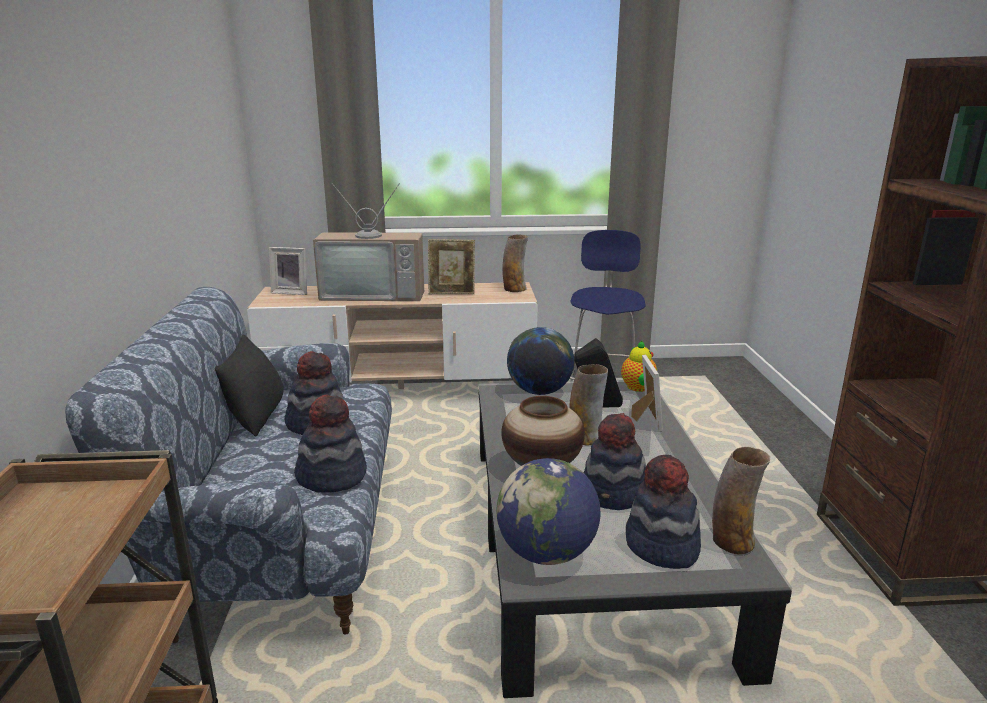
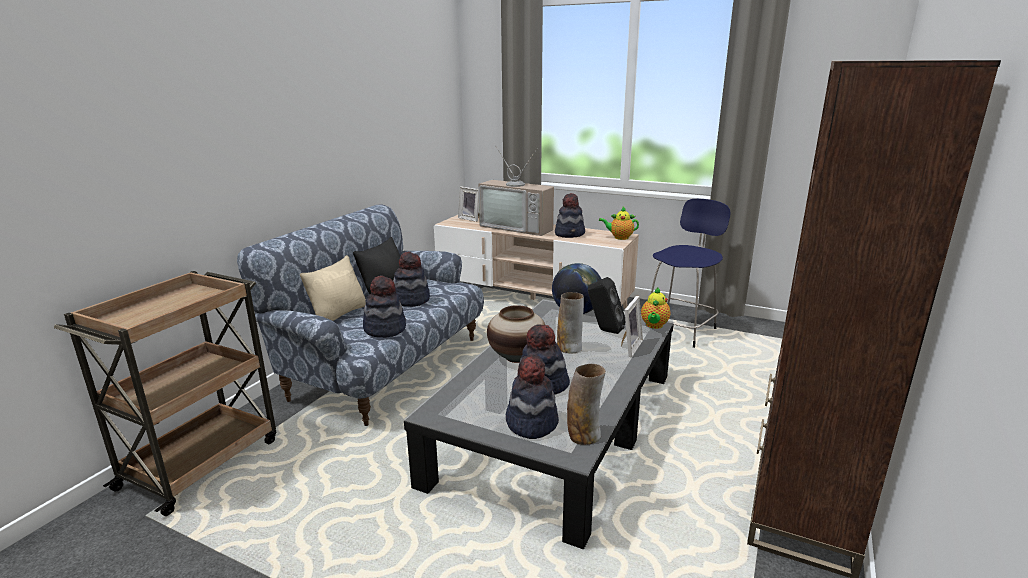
camera: 30 degrees right, 0 degrees up
(225, 472) = (339, 314): none -> beige pillow
(452, 293) = (570, 234): picture frame -> hat
(514, 289) = (619, 237): vase -> teapot
(547, 553) = (457, 404): globe -> none

